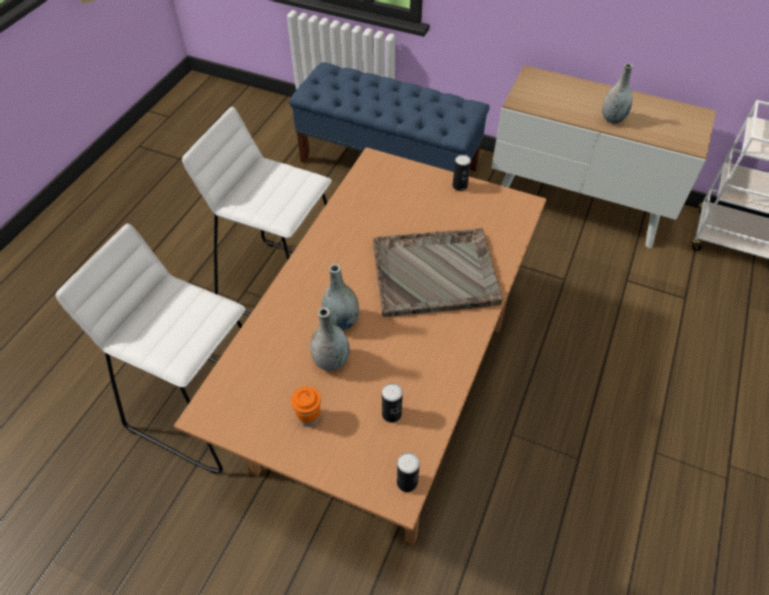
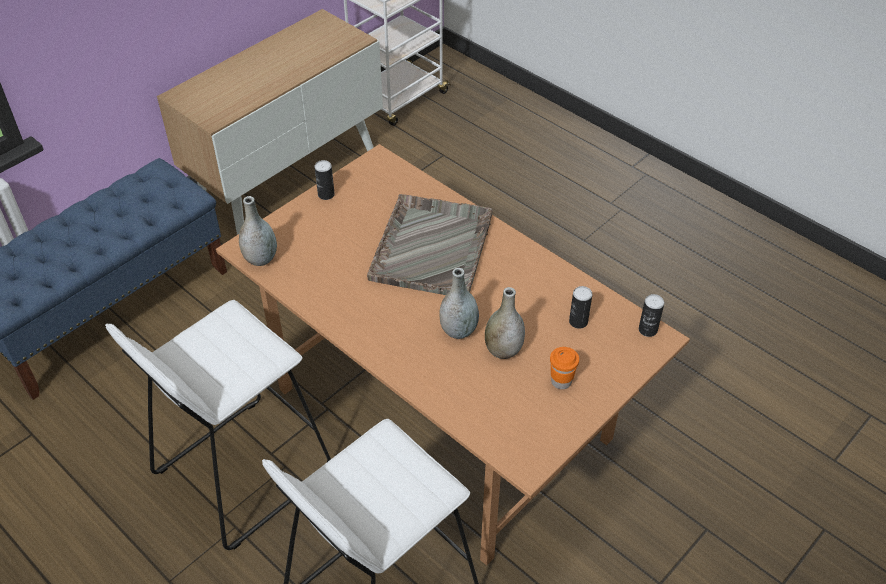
camera: 70 degrees left, 5 degrees down
(612, 119) = (287, 70): grey vase -> grey vase (260, 259)

